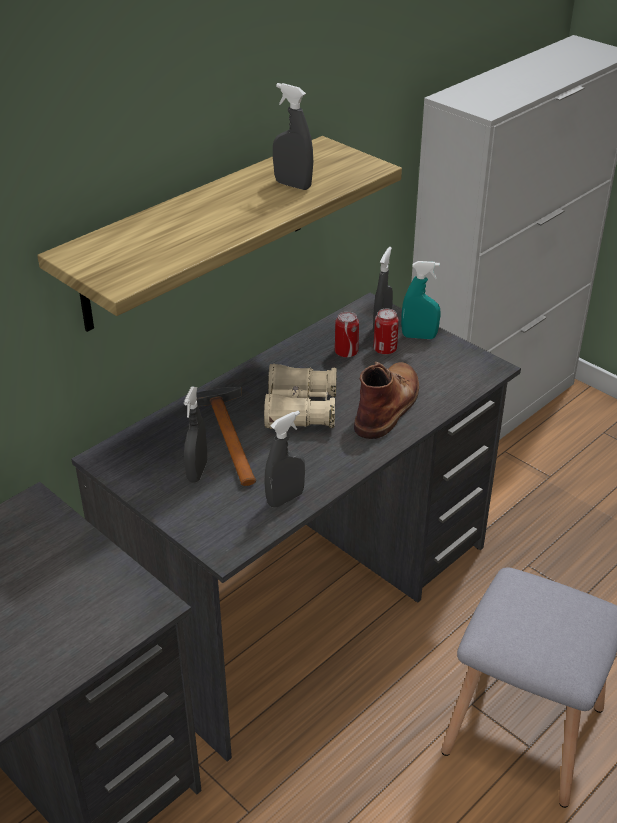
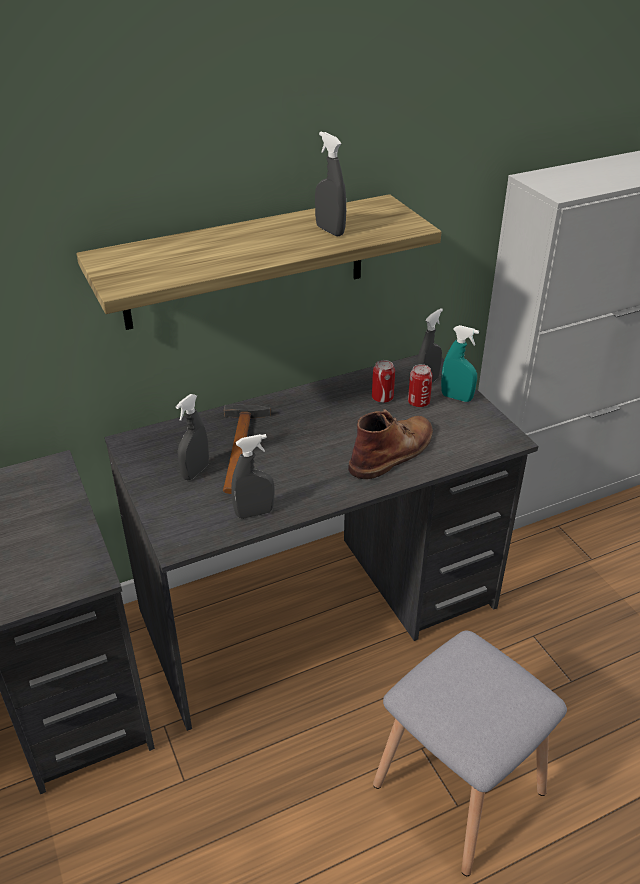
camera: 20 degrees right, 0 degrees up
(300, 410) = (313, 439): beige binoculars -> none

